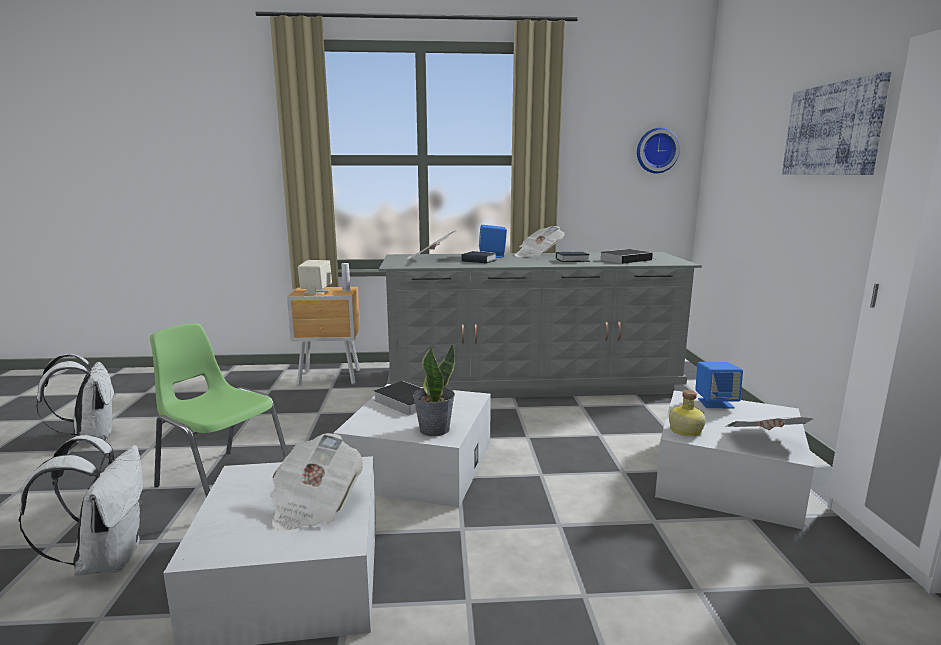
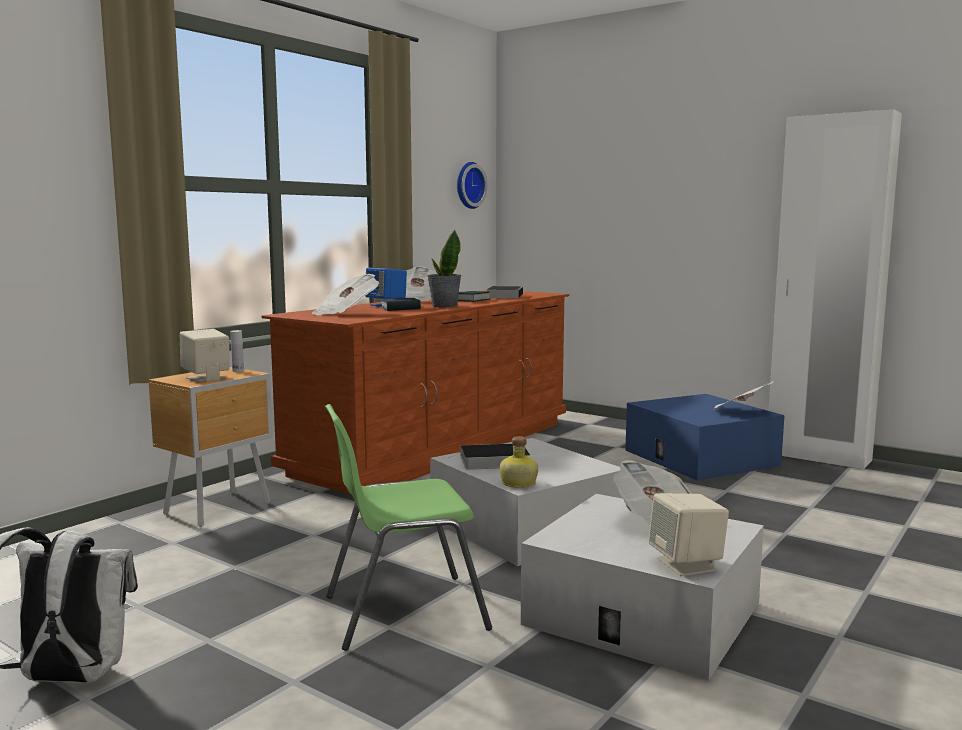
camera: 50 degrees left, 5 degrees down
(107, 559) = (488, 698): white backpack -> none
(215, 543) = (686, 564): none -> beige speaker
(434, 429) = (576, 467): potted plant -> potted plant (444, 306)
(531, 381) = (437, 448): grey dresser -> brown dresser
(684, 430) = (697, 419): bottle -> bottle (517, 483)
(715, 403) = (667, 402): blue speaker -> none
(726, 477) = (700, 458): white storage box -> blue storage box
(832, 129) = (678, 173): picture -> none

